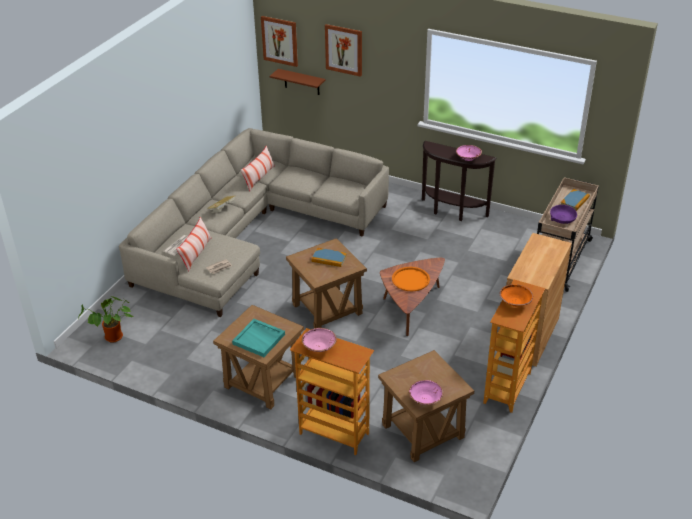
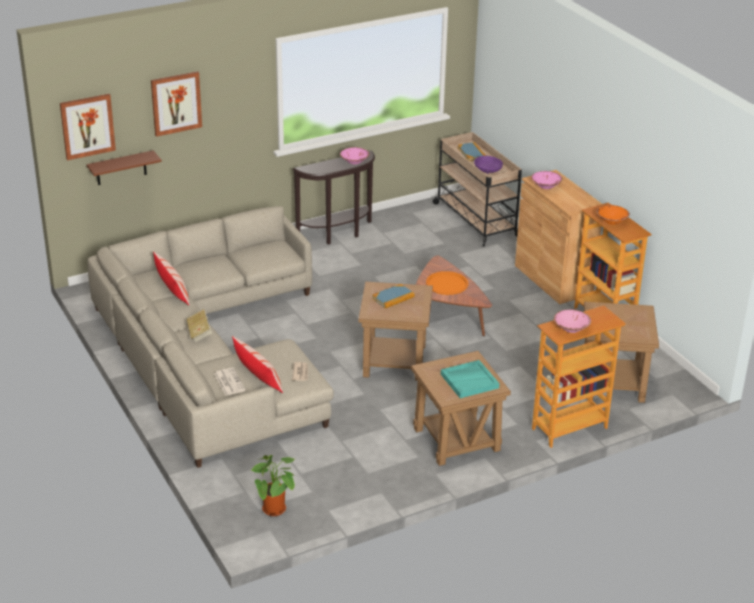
camera: 55 degrees left, 5 degrees down
(425, 399) = (641, 331): pink bowl -> pink bowl (546, 186)

